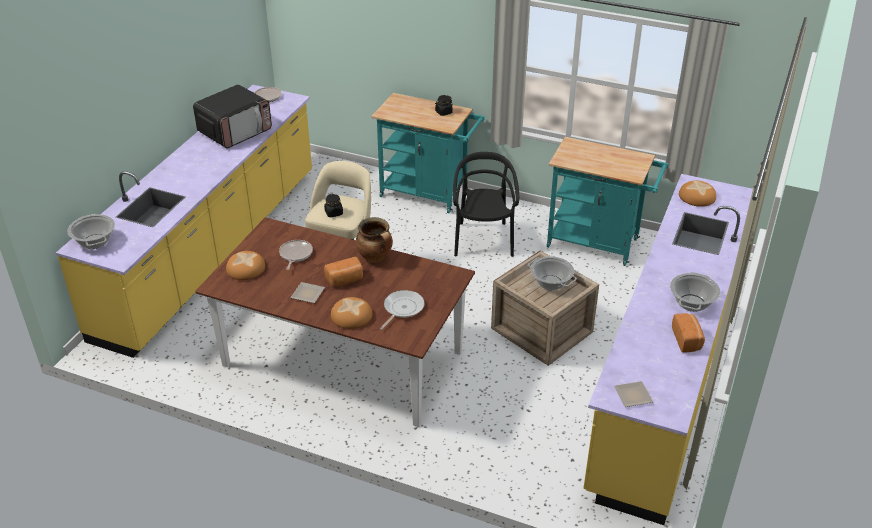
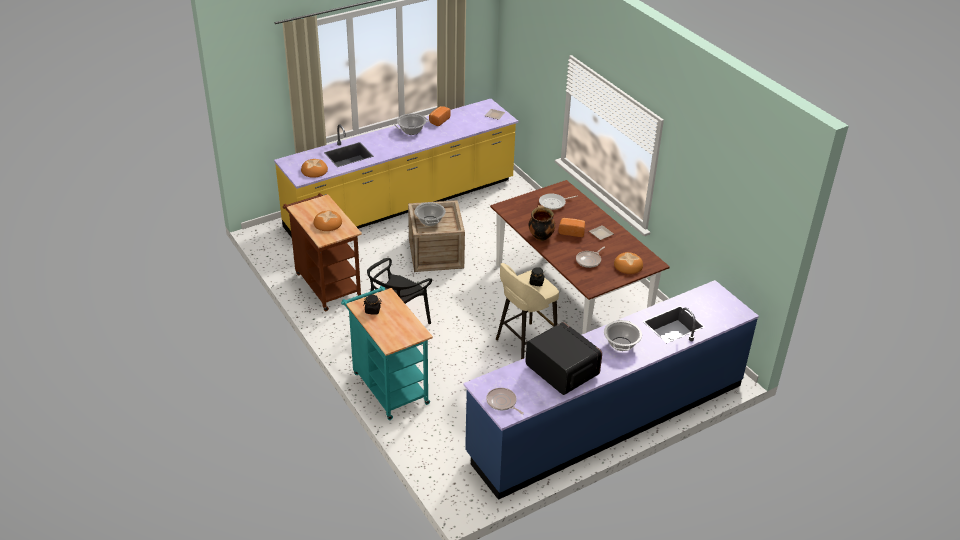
camera: 145 degrees left, 0 degrees up
(95, 242) = (727, 311): cooking pot -> cooking pot (621, 344)
(212, 251) = (607, 419): yellow counter -> blue counter
(235, 131) = (561, 370): microwave -> microwave turned 60 degrees clockwise
(352, 316) = (585, 212): bread -> bread (327, 223)
(598, 244) = (326, 283): turquoise cart -> brown cart

